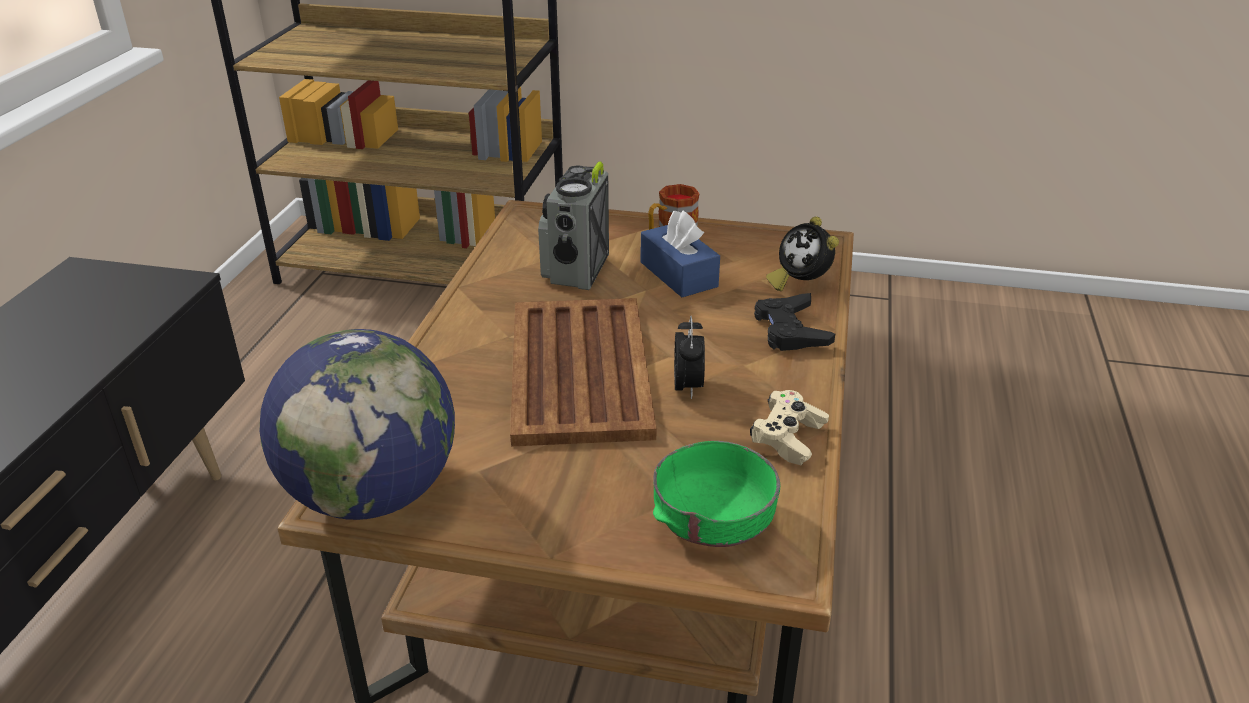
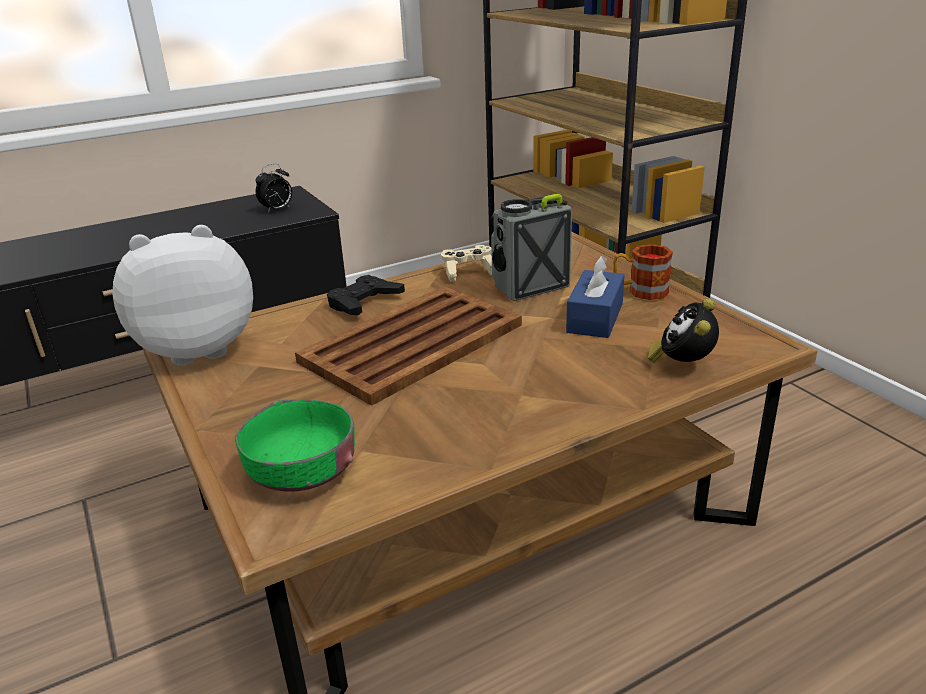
camera: 50 degrees right, 5 degrees down
(372, 494) = (198, 348): globe -> plush toy
(688, 387) = (454, 387): alarm clock -> alarm clock (277, 210)
(788, 438) = (448, 455): beige game controller -> beige game controller (468, 272)
(790, 330) = (602, 390): black game controller -> black game controller (364, 302)

